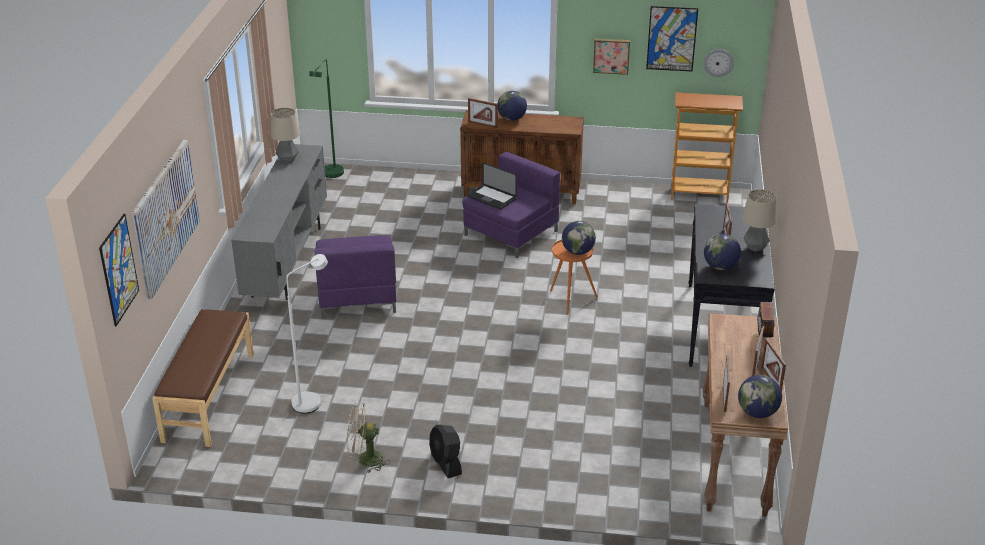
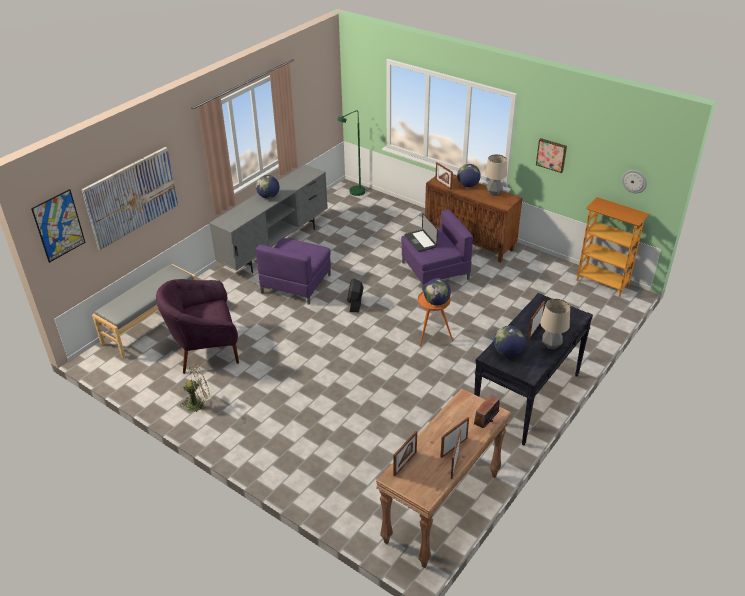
camera: 30 degrees right, 5 degrees up
(208, 396) = (151, 323): brown bench -> grey bench
(287, 160) = (294, 176): table lamp -> table lamp (494, 193)
(312, 400) = (206, 349): white floor lamp -> purple armchair
(364, 460) = (199, 403): beige fan -> beige fan turned 135 degrees clockwise
(446, 463) = (244, 427): black fan -> black fan (355, 303)
(671, 38) = (599, 152): picture -> none
(757, 413) = (417, 487): globe -> globe (268, 197)

